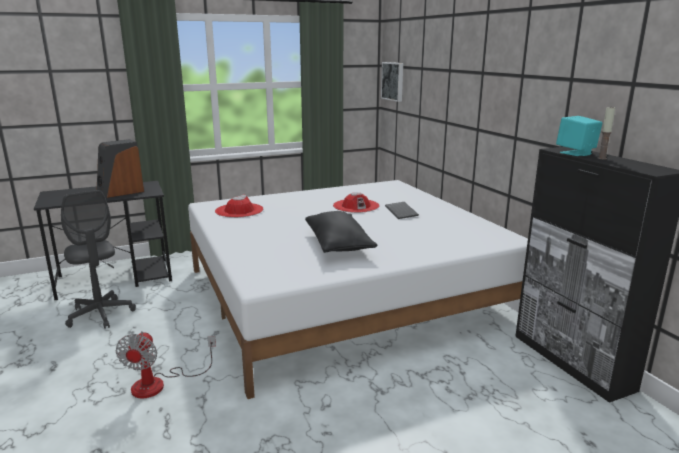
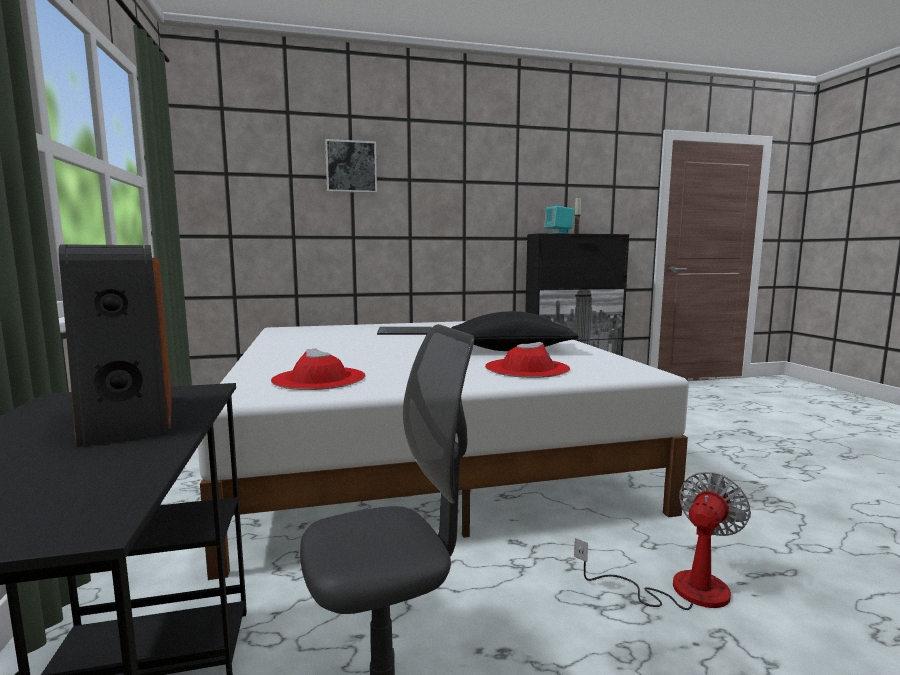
camera: 80 degrees left, 10 degrees down
(159, 384) = (679, 589): fan -> fan turned 60 degrees counterclockwise
(356, 206) = (365, 340): red hat -> red hat (527, 368)
(393, 81) = (218, 194): picture -> picture (351, 167)

